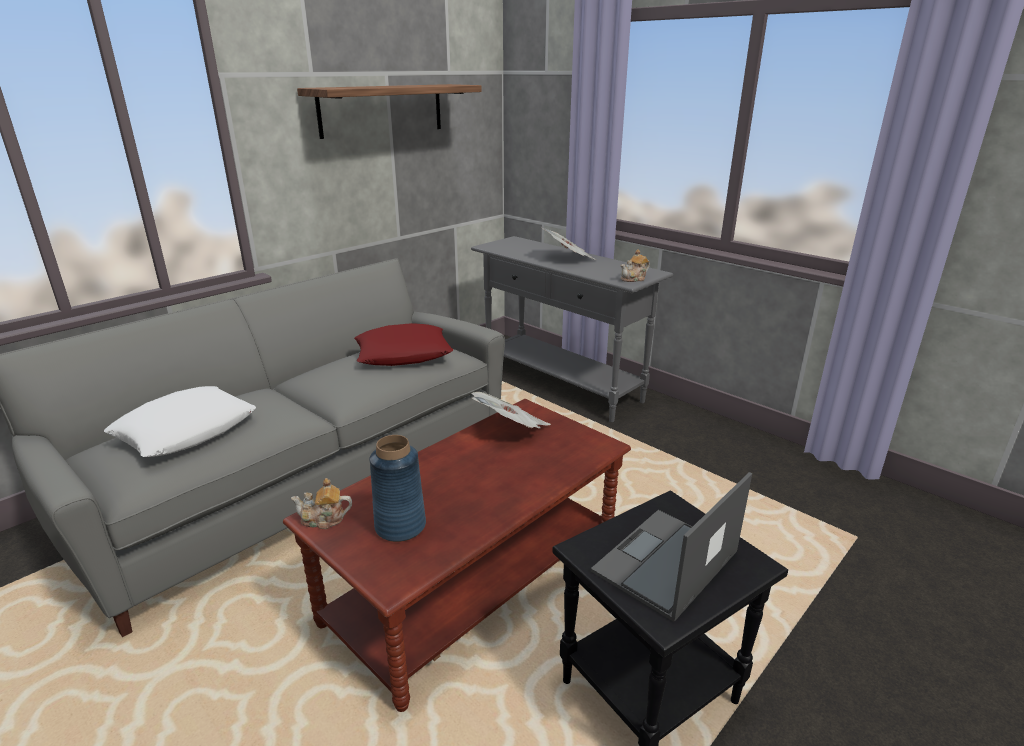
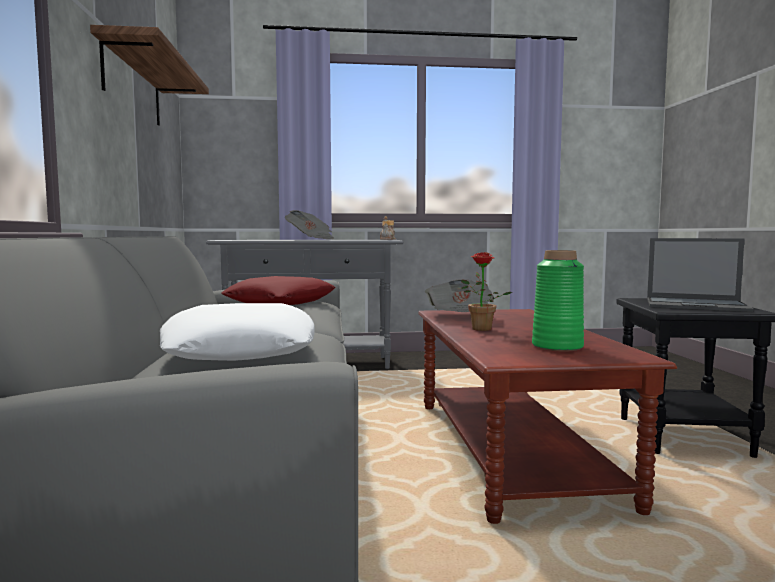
camera: 50 degrees left, 20 degrees down
(324, 519) = (511, 358): teapot -> none
(401, 526) = (557, 346): blue vase -> green vase
(447, 463) = (480, 330): none -> potted plant
(665, 563) = (697, 305): laptop -> laptop turned 60 degrees counterclockwise

